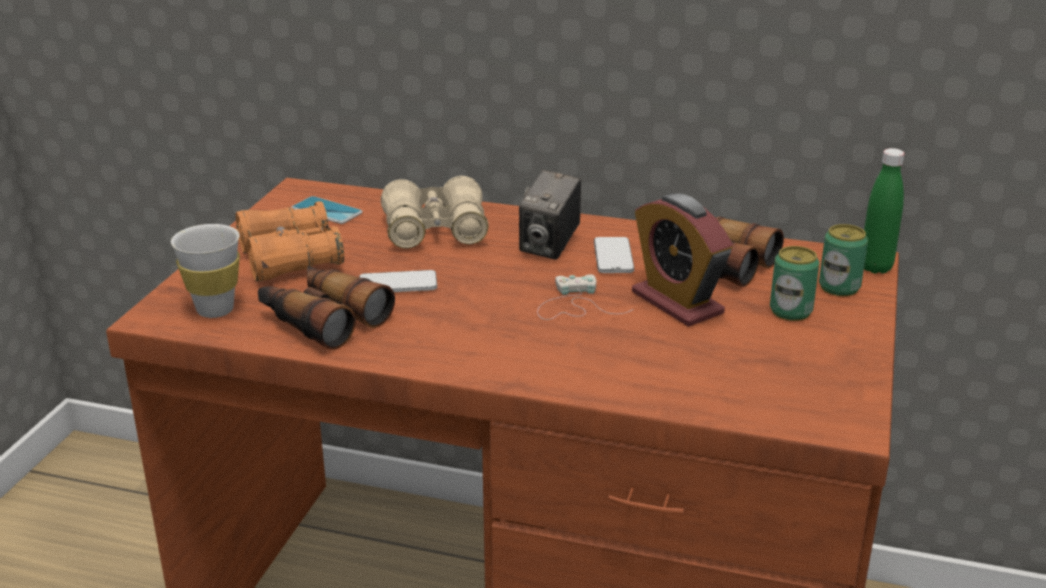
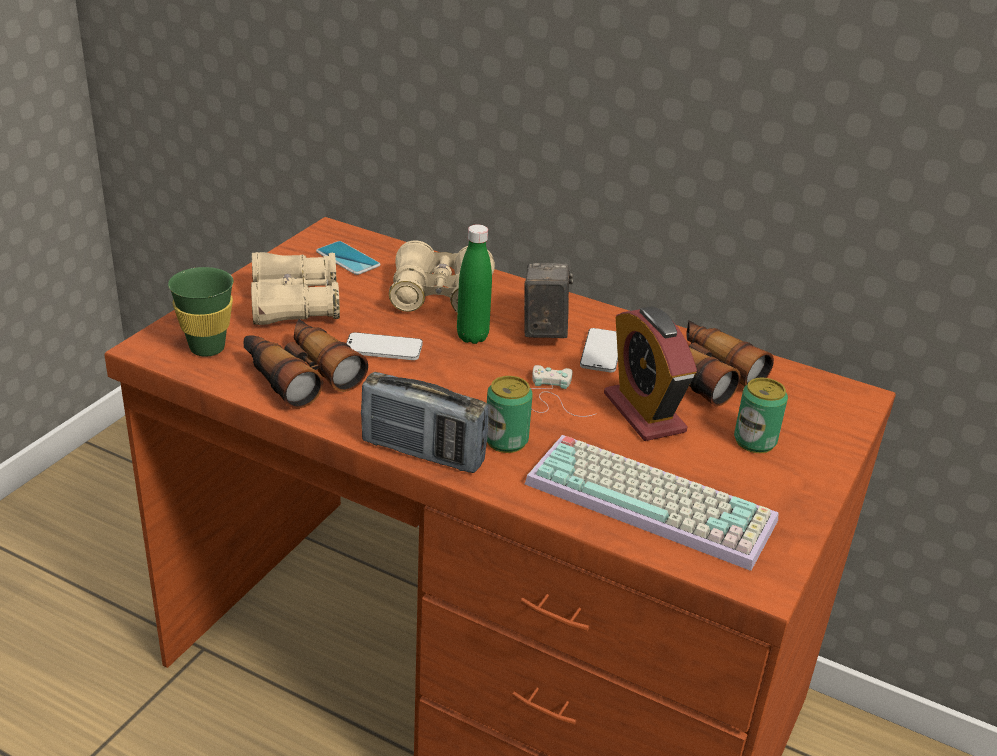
camera: 10 degrees right, 5 degrees up
(215, 310) = (207, 348): white cup -> green cup
(290, 258) = (294, 305): orange binoculars -> beige binoculars
(477, 369) = (422, 452): none -> radio
(549, 246) = (544, 330): camera -> camera turned 150 degrees clockwise
(720, 375) = (654, 501): none -> keyboard
(839, 287) = (816, 423): can -> can (506, 441)
(875, 267) = (863, 406): green bottle -> green bottle (472, 337)

